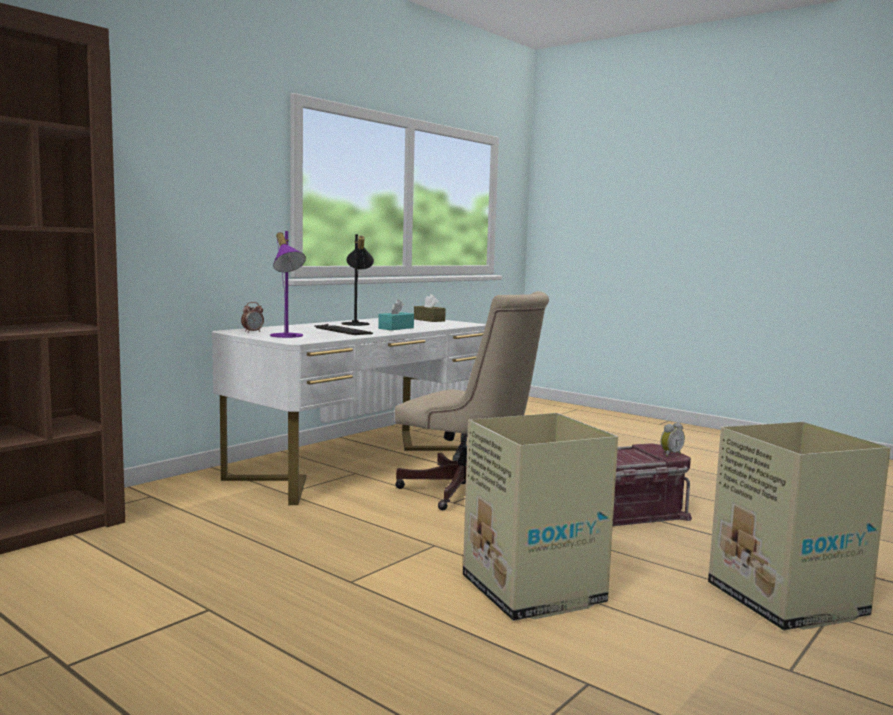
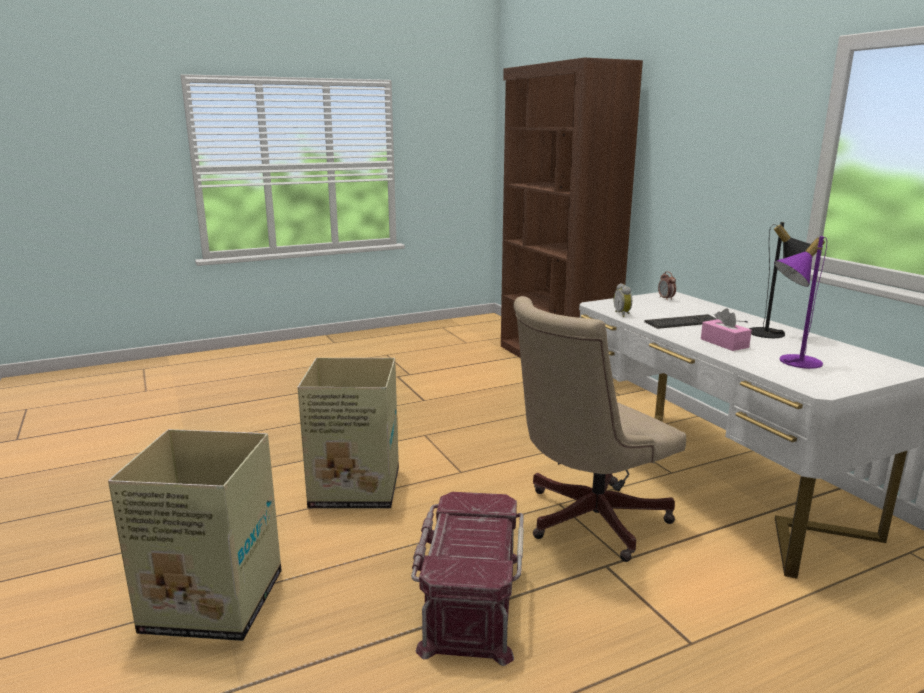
camera: 115 degrees right, 10 degrees up
(287, 336) = (633, 304): purple table lamp -> purple table lamp (792, 361)
(396, 328) = (724, 343): turquoise tissue box -> pink tissue box
(429, 320) = (859, 373): brown tissue box -> none
(670, 454) = (449, 569): alarm clock -> alarm clock (623, 314)

